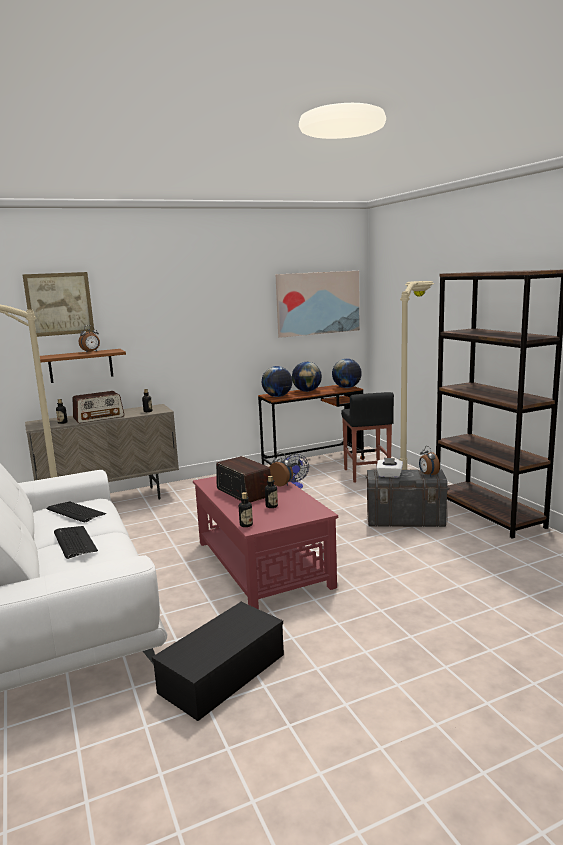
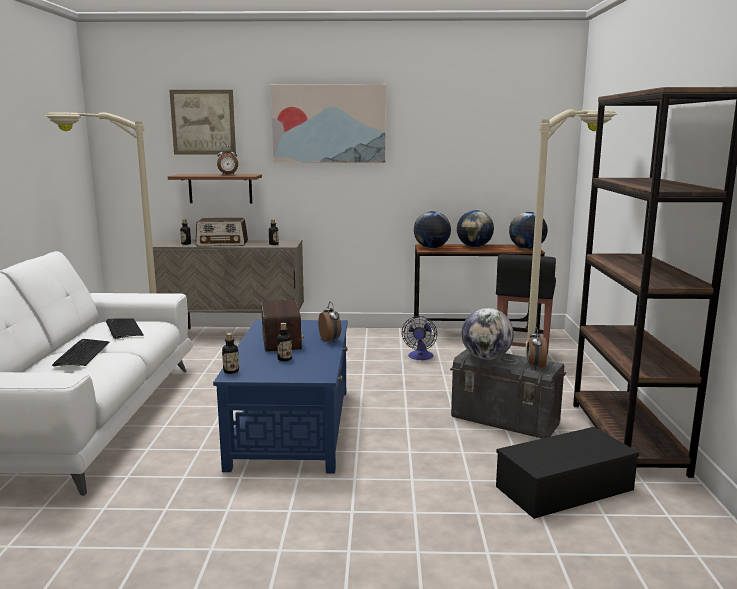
camera: 25 degrees right, 0 degrees up
(222, 674) = (122, 523): black storage box -> black storage box (563, 489)
(262, 563) = (292, 426): red coffee table -> blue coffee table
(318, 303) = (505, 139): picture -> picture (329, 124)
(389, 475) = (486, 358): white tissue box -> globe

